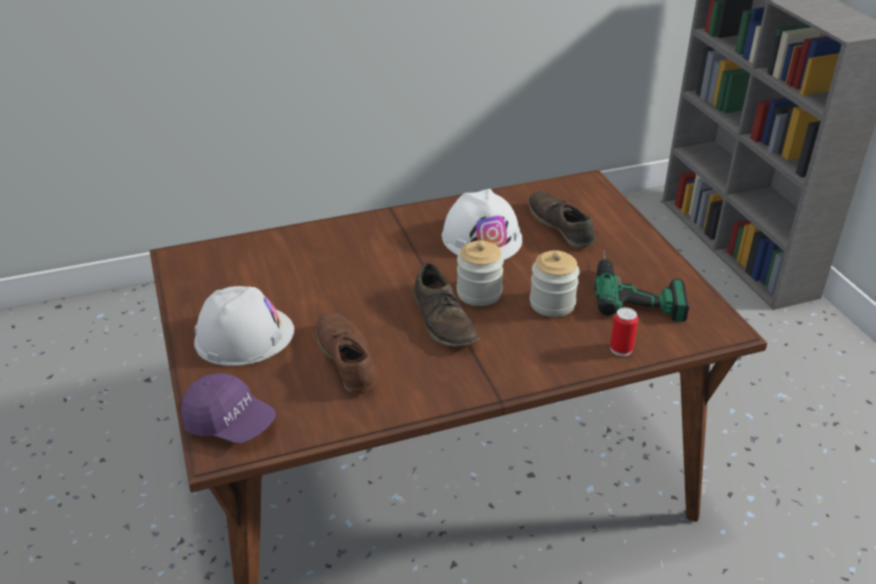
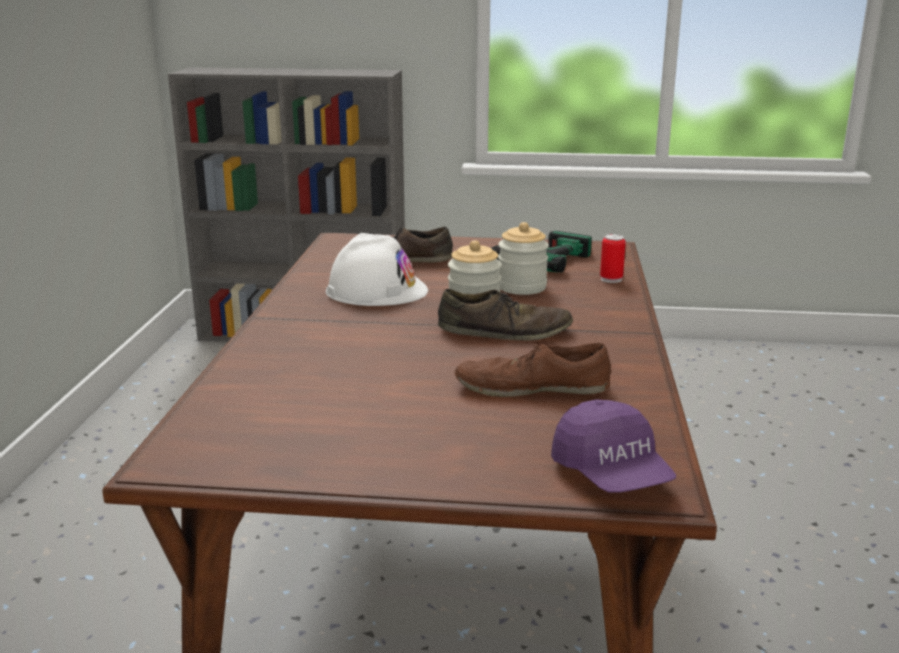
camera: 65 degrees left, 15 degrees down
(230, 423) = (611, 475): purple cap -> purple cap turned 105 degrees clockwise
(244, 335) = (428, 440): white hard hat -> none

